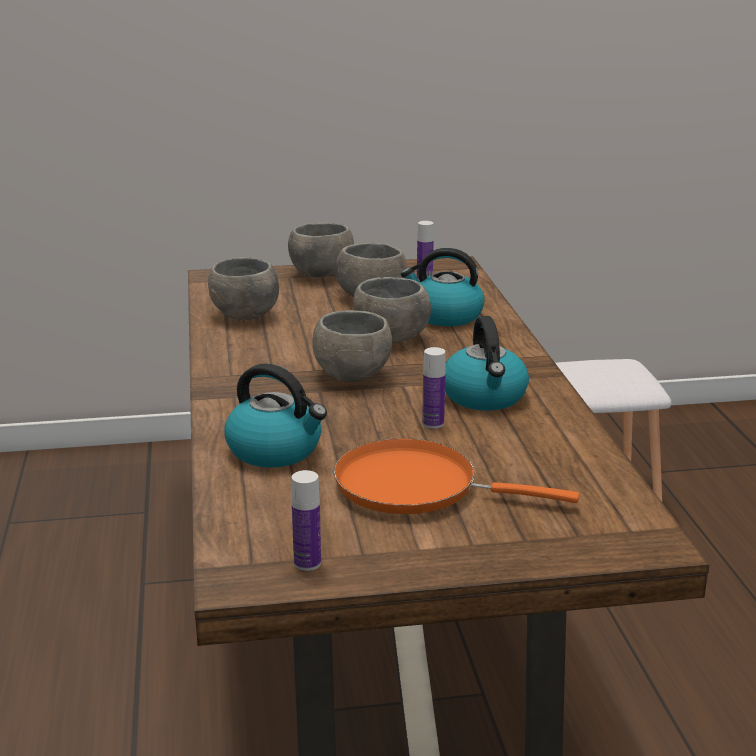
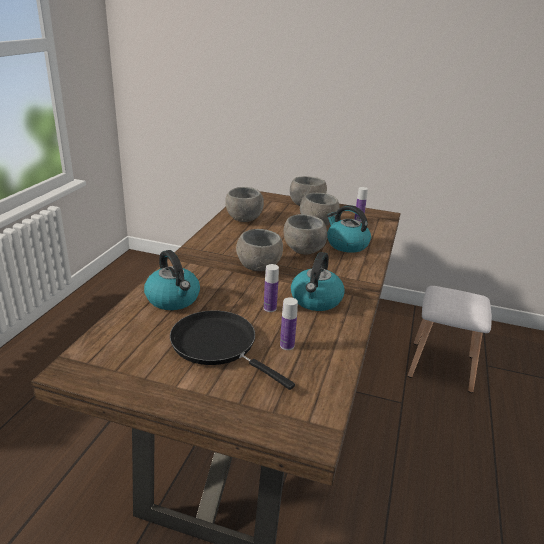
camera: 25 degrees right, 5 degrees up
(307, 563) = (112, 373): bottle -> bottle (287, 345)
(416, 486) = (218, 345): orange frying pan -> black frying pan

